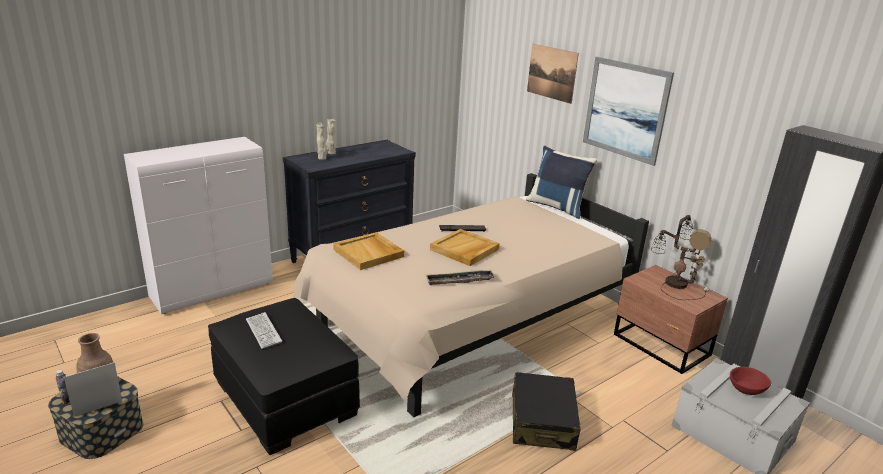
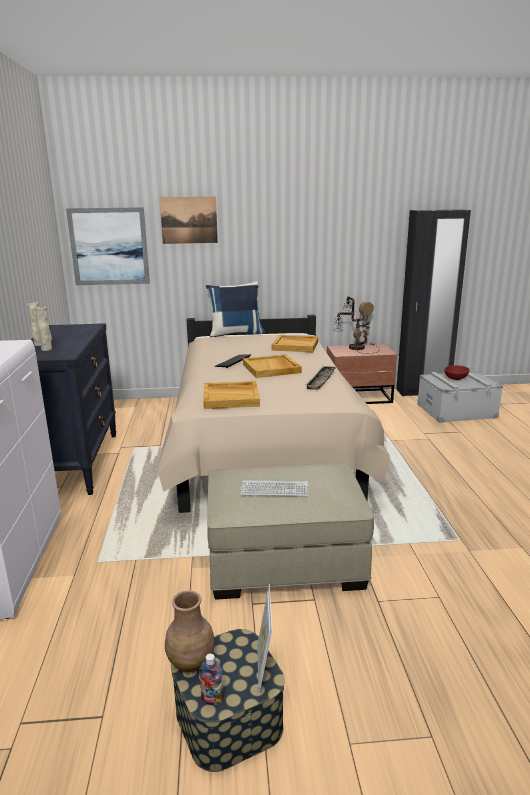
camera: 55 degrees left, 5 degrees down
(286, 399) = (286, 560): black ottoman -> beige ottoman
(542, 421) = (407, 457): black suitcase -> none
(553, 243) = (295, 345): none -> beige tray
(625, 110) = (273, 234): picture -> picture (109, 246)

